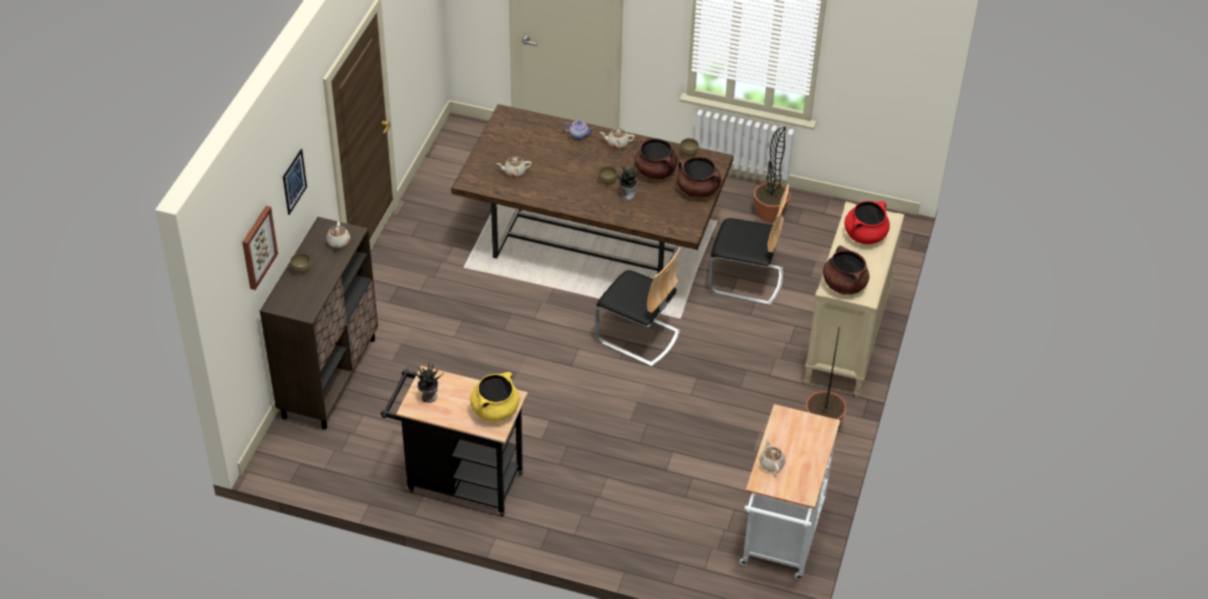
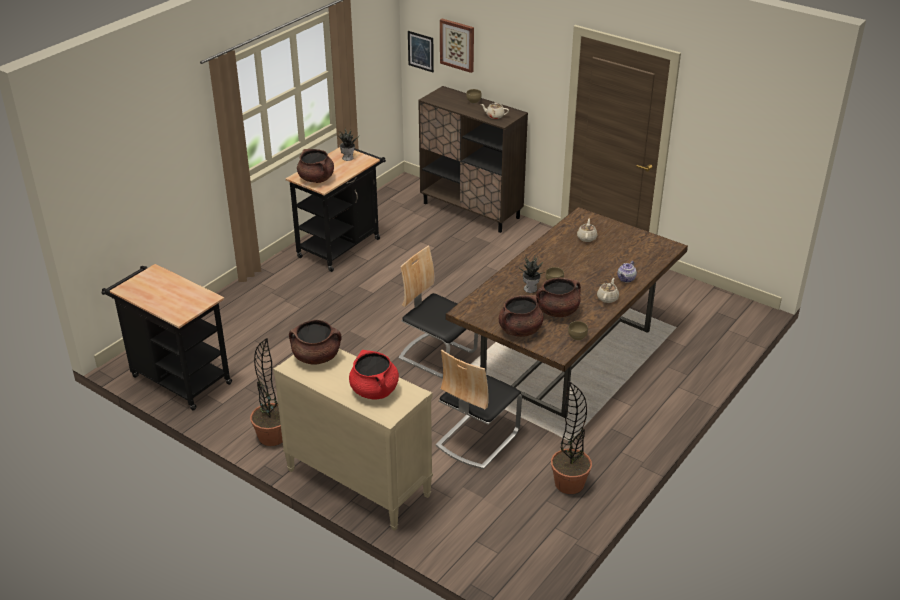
camera: 110 degrees right, 10 degrees down
(294, 181) = (512, 54): picture -> picture (420, 51)
(495, 410) = (316, 179): yellow cooking pot -> brown cooking pot
(638, 337) = (437, 355): chair -> chair turned 75 degrees clockwise
(771, 463) = (167, 280): beige teapot -> none
(781, 540) = (176, 378): white cart -> black cart

